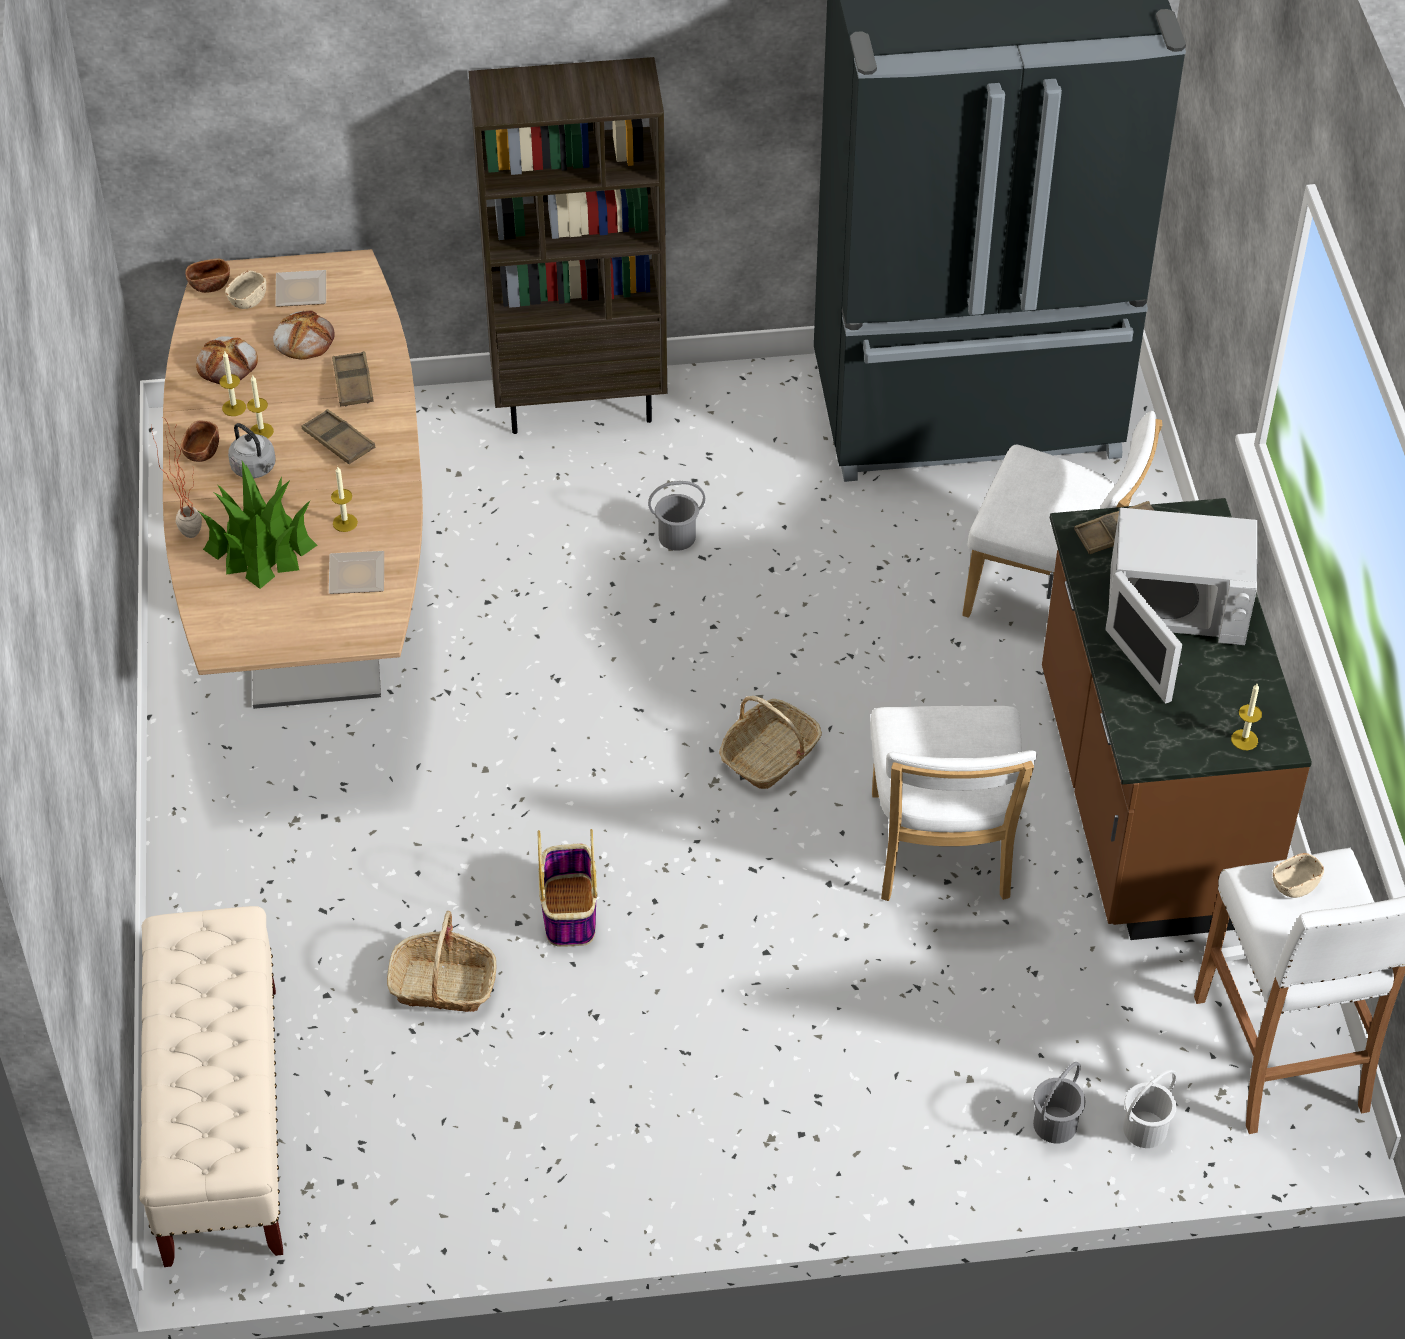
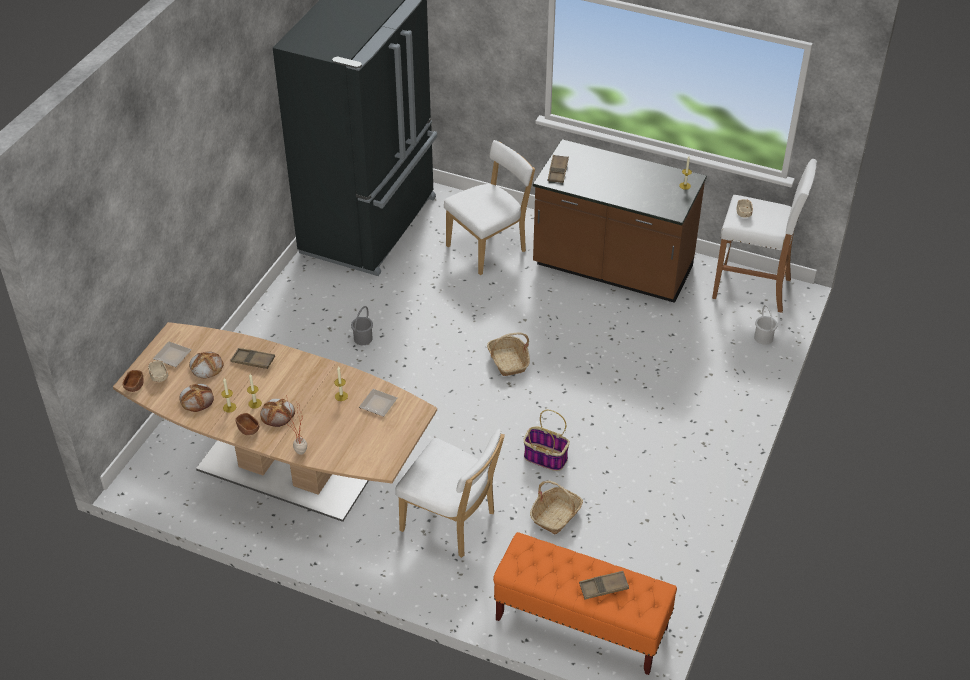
camera: 60 degrees left, 5 degrees down
(221, 1123) = (581, 624): beige bench -> orange bench
(255, 468) = (278, 414): grey kettle -> bread
(260, 547) = (331, 430): potted plant -> none
(338, 441) = (286, 379): brown tray -> brown tray (603, 587)
(580, 403) = (254, 336): brown bookcase -> none
(940, 853) = (596, 334): white chair -> white chair (451, 523)
(1056, 1124) = (747, 360): grey bucket -> none
(1173, 609) = (608, 175): white microwave -> none

